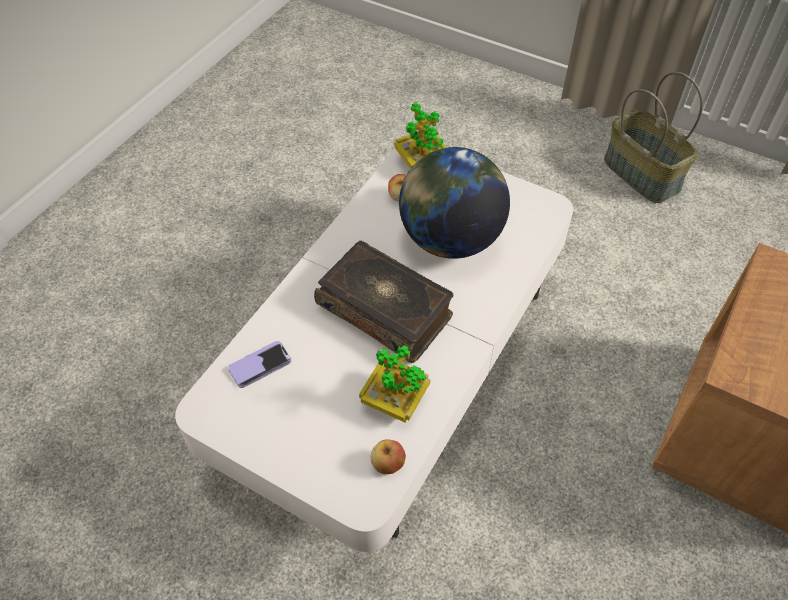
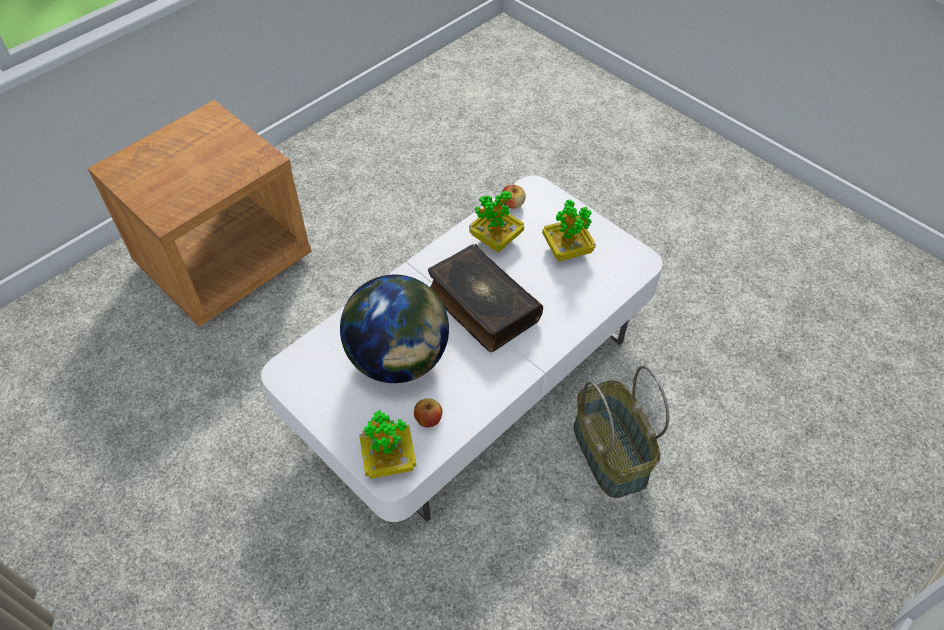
camera: 165 degrees left, 0 degrees up
(260, 365) = (594, 284): phone -> none
(300, 405) = (567, 250): none -> potted plant
(643, 174) = (95, 538): basket -> basket (608, 453)

